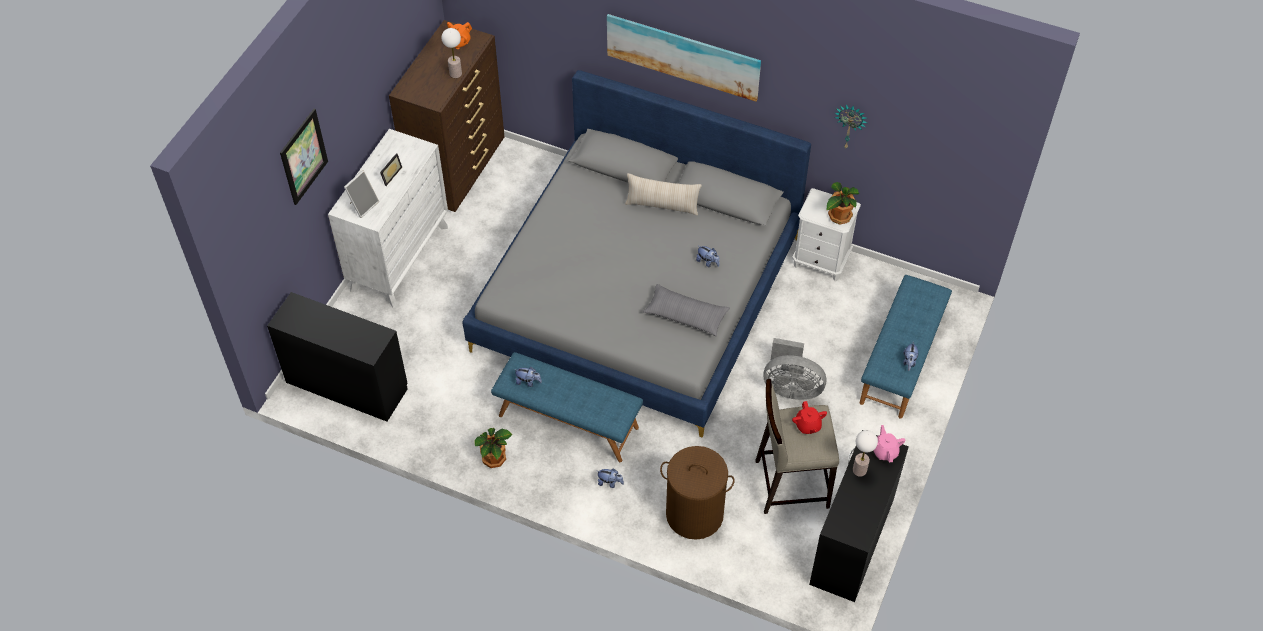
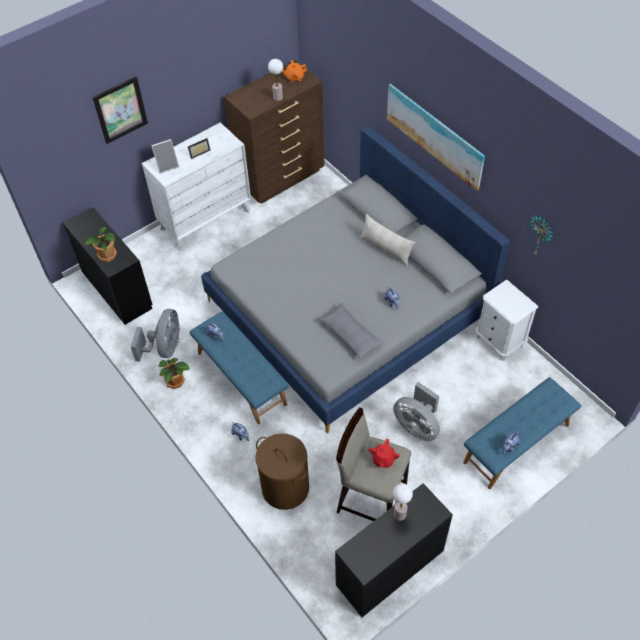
camera: 30 degrees right, 0 degrees up
(455, 427) = (165, 348): none -> grey fan
(839, 216) = (514, 309): potted plant -> potted plant (106, 255)
(885, 451) = (430, 509): pink teapot -> none

